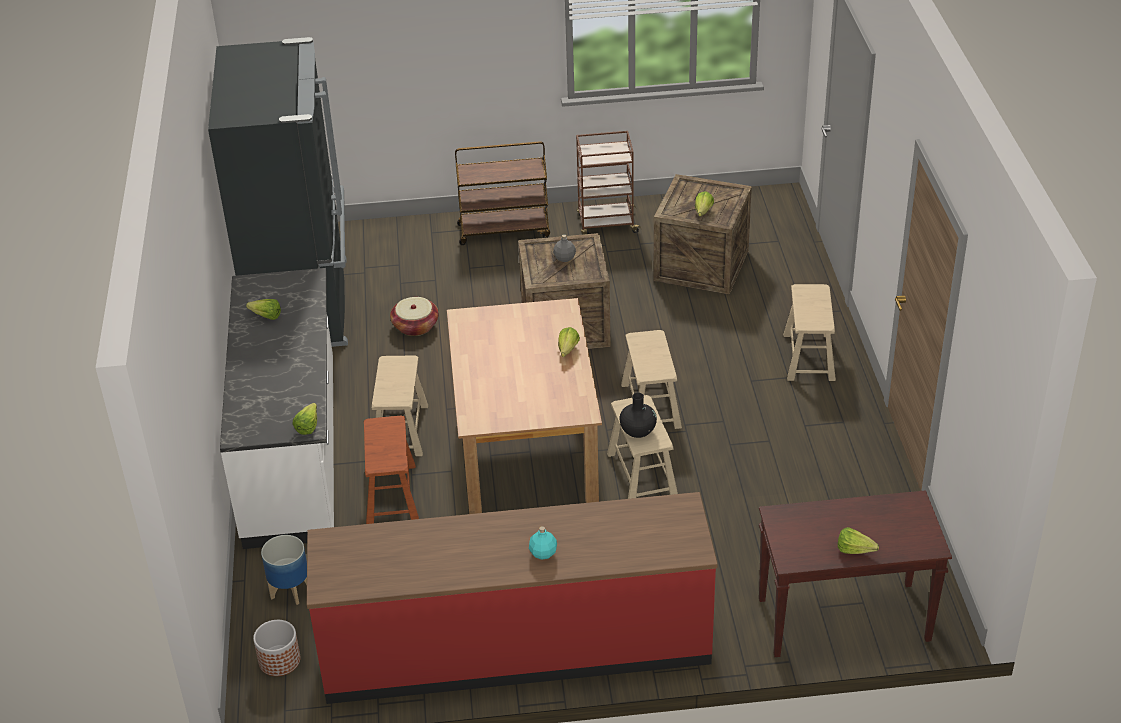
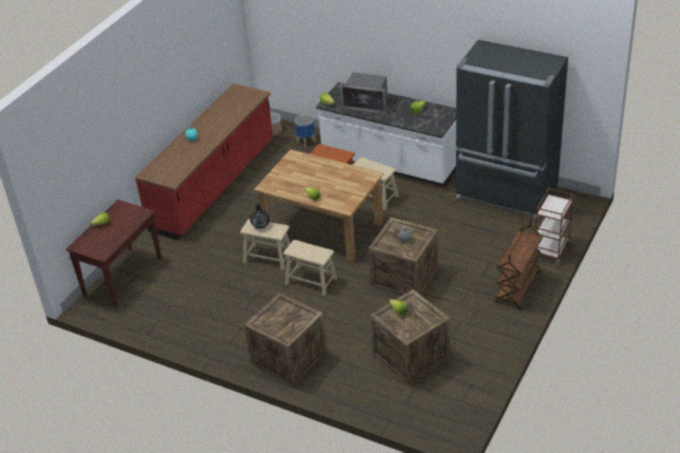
camera: 125 degrees right, 0 degrees up
(281, 379) = (367, 104): none -> microwave
(415, 326) = (452, 225): basket -> none
(606, 224) = (490, 333): brown cart -> brown cart (550, 251)
(809, 357) = (288, 358): beige stool -> crate

